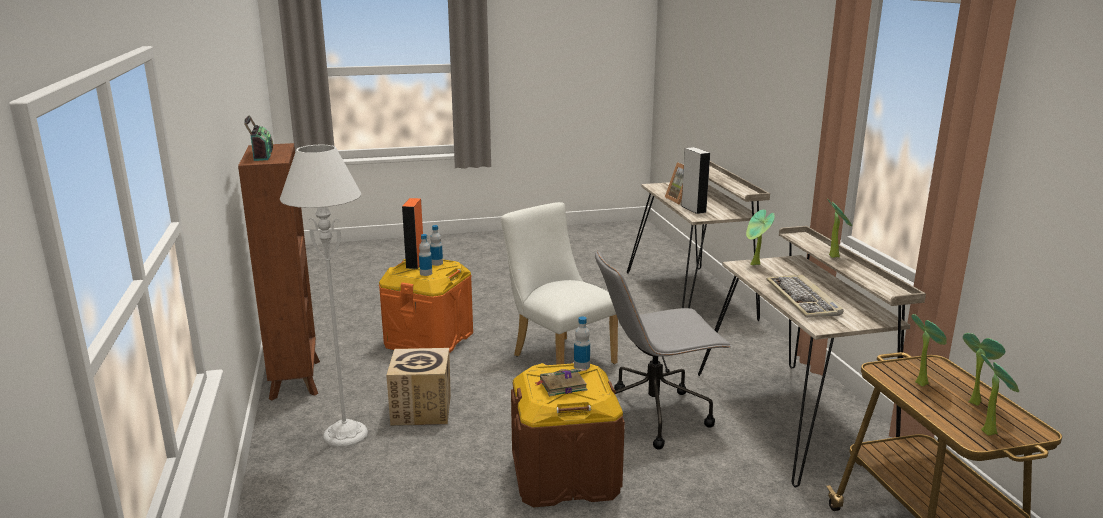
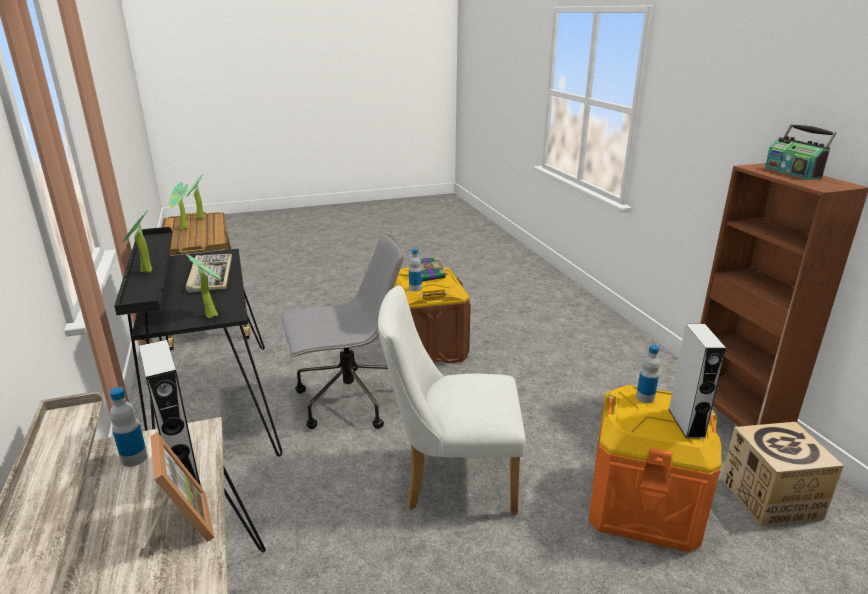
camera: 175 degrees right, 5 degrees up
(345, 434) = (614, 369): grey floor lamp -> none
(415, 263) = (686, 423): orange speaker -> grey speaker
(422, 410) = (568, 395): cardboard box -> cardboard box (770, 498)
(437, 263) = (652, 423): bottle -> bottle (134, 458)
(558, 357) = (451, 479): white chair -> white chair turned 135 degrees clockwise
(795, 417) = (213, 405): beige desk -> black desk
(921, 382) = (199, 236): potted plant -> none

